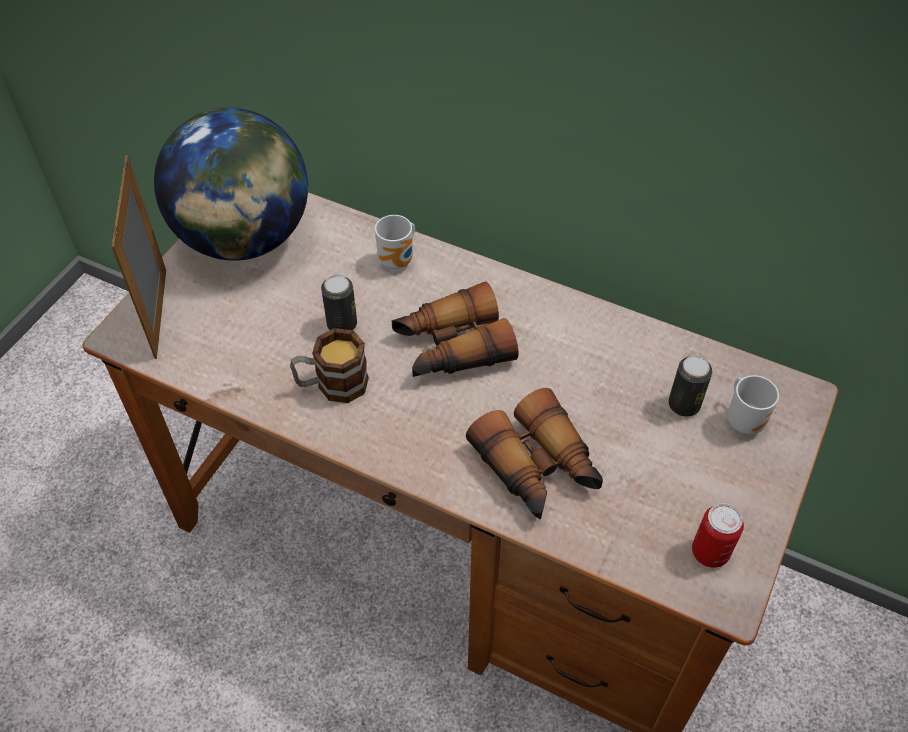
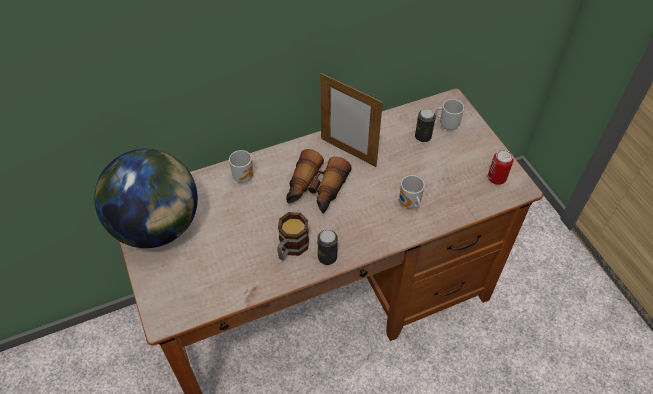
camera: 50 degrees left, 0 degrees up
(160, 313) = (167, 293): picture frame -> picture frame (348, 152)
(342, 324) = (258, 222): can -> can (327, 257)
(538, 468) = (409, 204): binoculars -> mug

